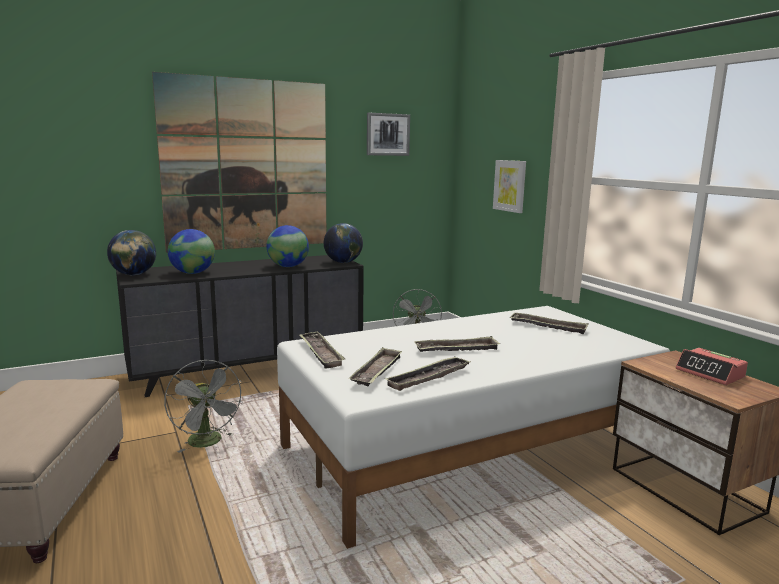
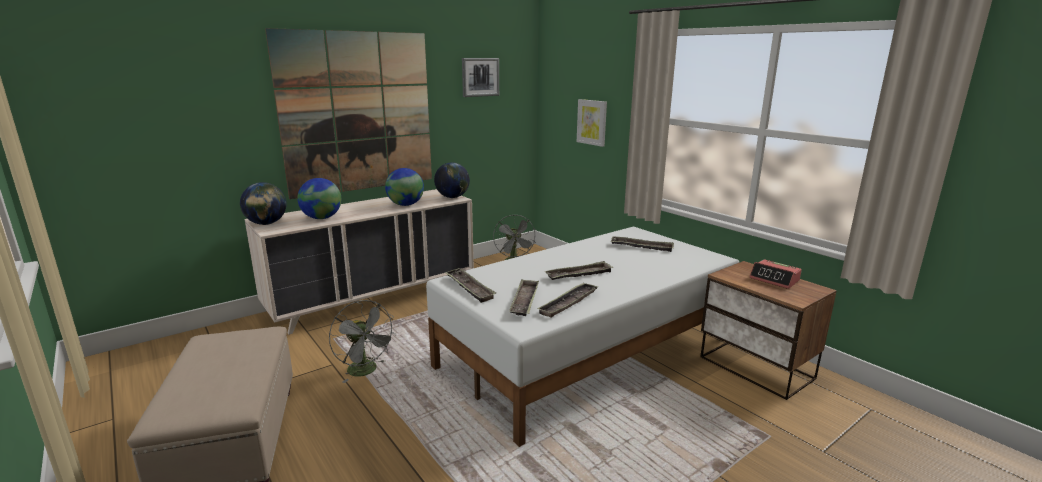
camera: 10 degrees left, 5 degrees up
(249, 369) = (374, 298): black dresser -> beige dresser

